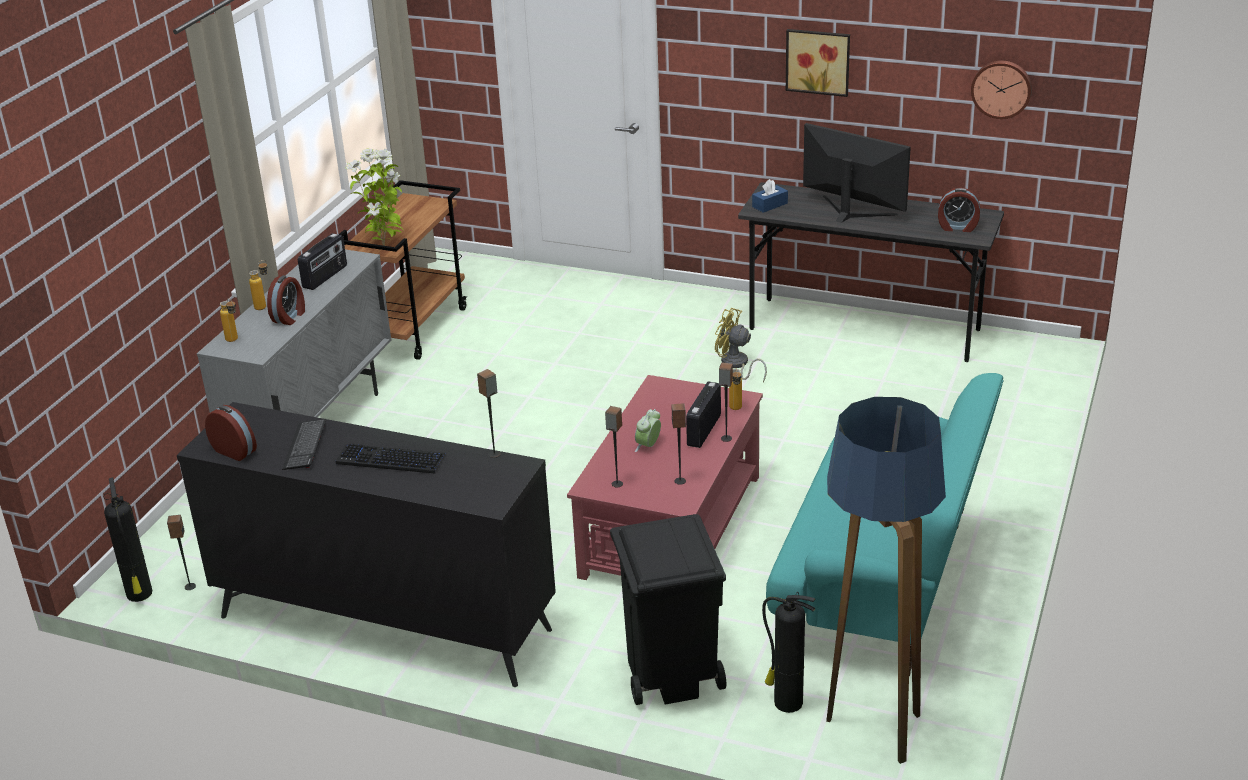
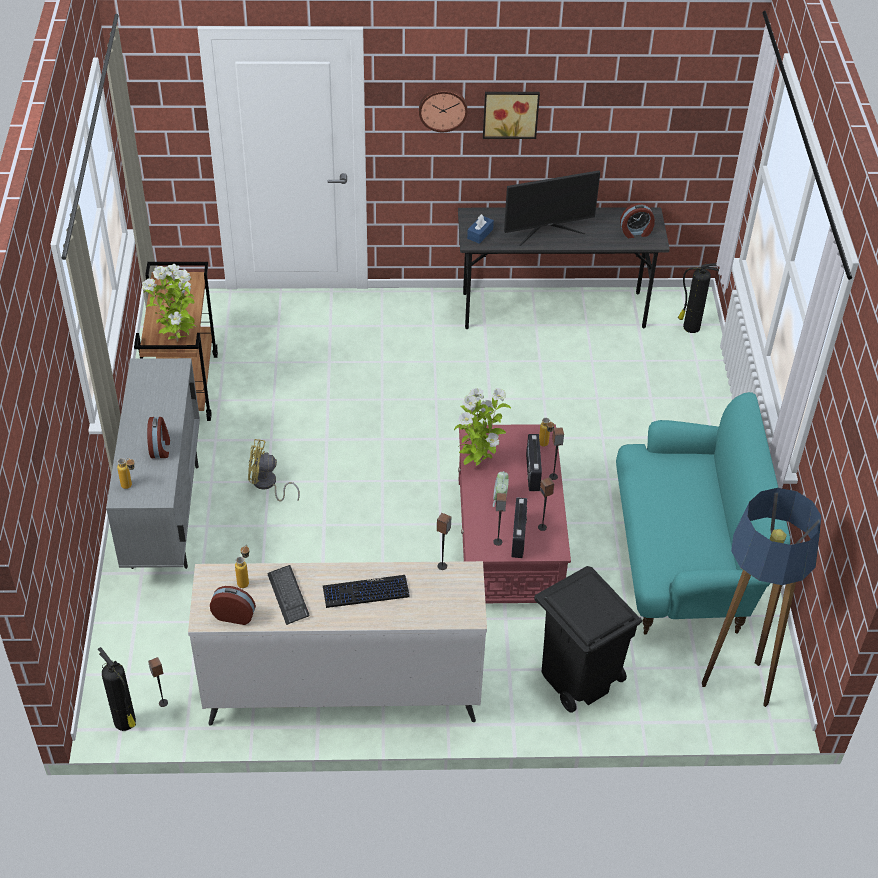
camera: 25 degrees left, 15 degrees up
(264, 305) = (129, 440): bottle -> bottle (245, 580)
(325, 277) = (161, 395): radio -> radio (519, 537)
(384, 622) = (341, 692): black dresser -> beige dresser
(644, 411) = (477, 463): none -> potted plant
(736, 365) = (474, 369): yellow fan -> yellow fan (267, 485)
(786, 702) = (668, 678): fire extinguisher -> fire extinguisher (690, 327)
(851, 212) = (547, 230): monitor -> monitor turned 150 degrees clockwise
(1001, 88) = (662, 120): wall clock -> wall clock (443, 108)

